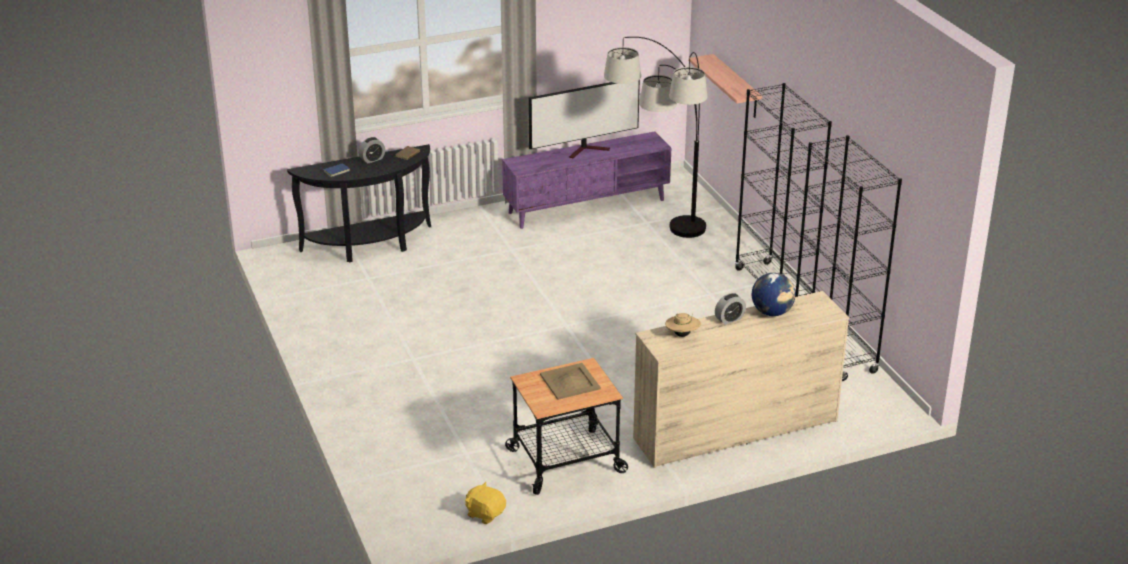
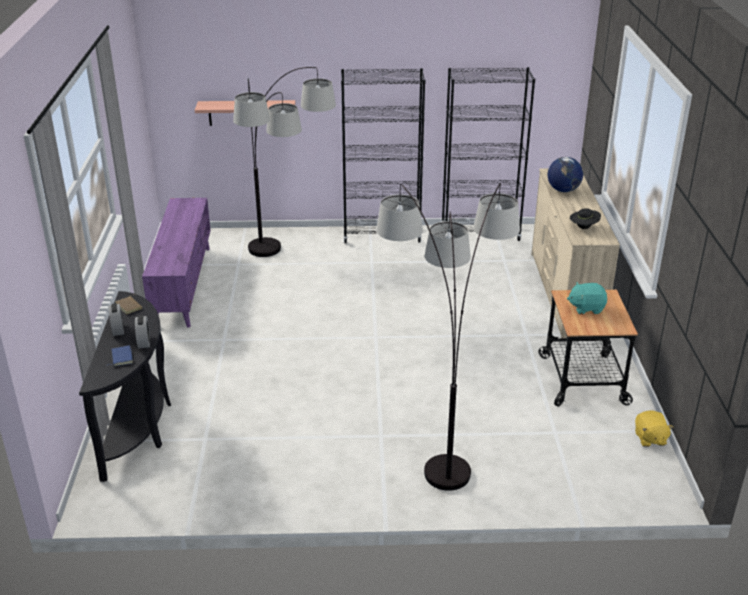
camera: 70 degrees left, 0 degrees up
(427, 390) = (441, 437): none -> floor lamp
(485, 513) = (650, 438): yellow plush toy -> yellow plush toy turned 60 degrees counterclockwise
(569, 382) = (586, 308): beige tray -> turquoise plush toy
(587, 150) = (171, 232): television -> none
(682, 335) = (583, 227): beige hat -> black hat
(729, 319) = (567, 206): alarm clock -> alarm clock (144, 342)

